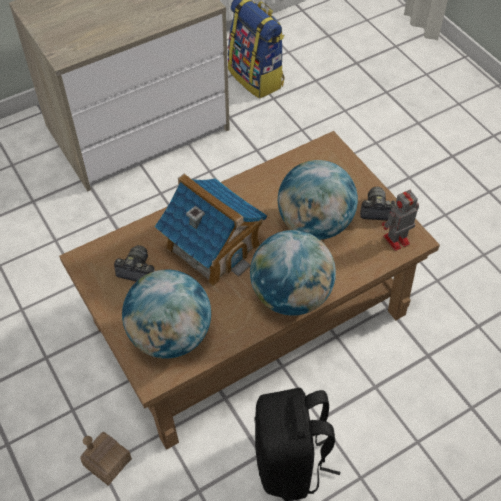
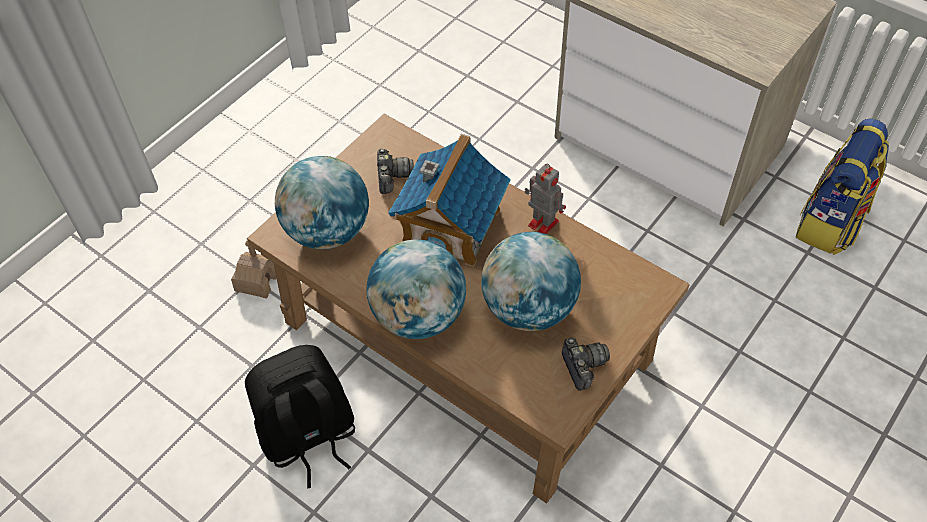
camera: 70 degrees right, 0 degrees up
(395, 240) = (546, 397): toy robot -> toy robot (542, 222)

